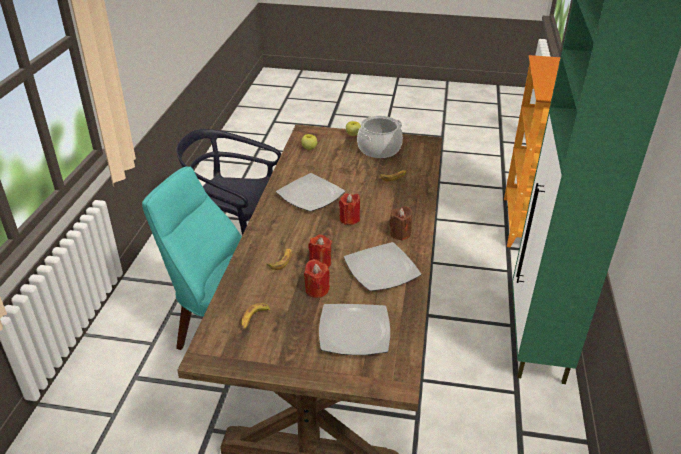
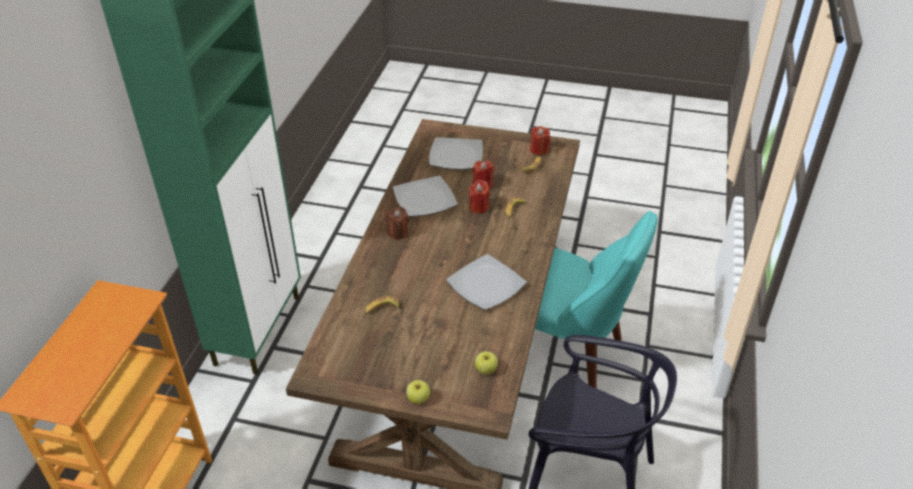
camera: 175 degrees left, 5 degrees up
(349, 219) = (445, 251): red candle -> red candle (539, 150)
(379, 149) = (387, 364): cooking pot -> none

